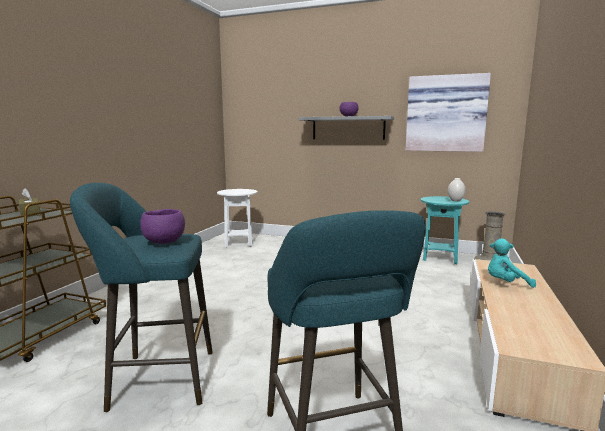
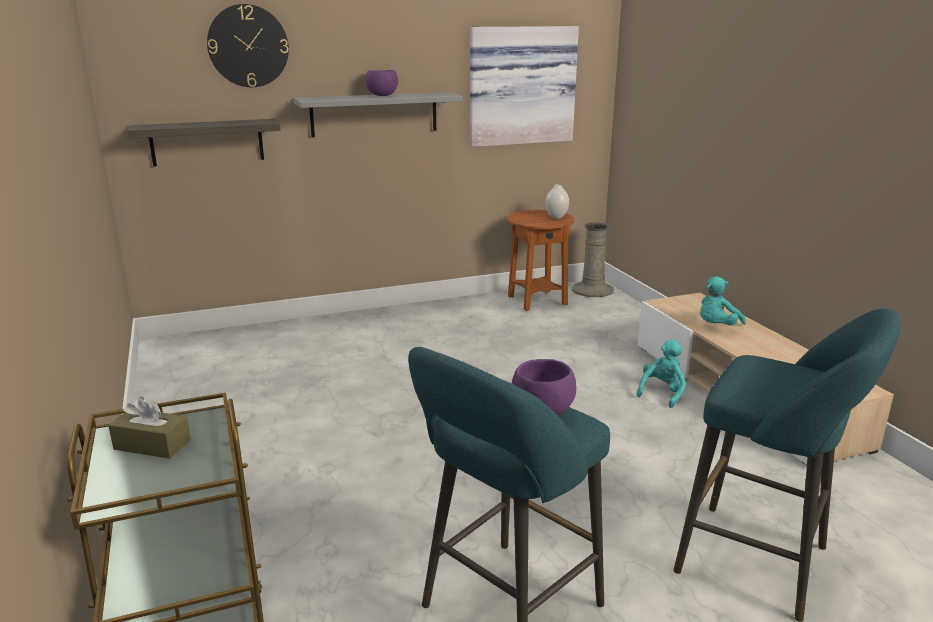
camera: 40 degrees left, 10 degrees up
(239, 243) = (212, 359): white side table -> none
(264, 138) = (207, 142): none -> shelf
(287, 91) = (248, 46): none -> wall clock
(440, 258) = (537, 301): turquoise side table -> brown side table
(443, 323) = (662, 393): none -> turquoise plush toy

